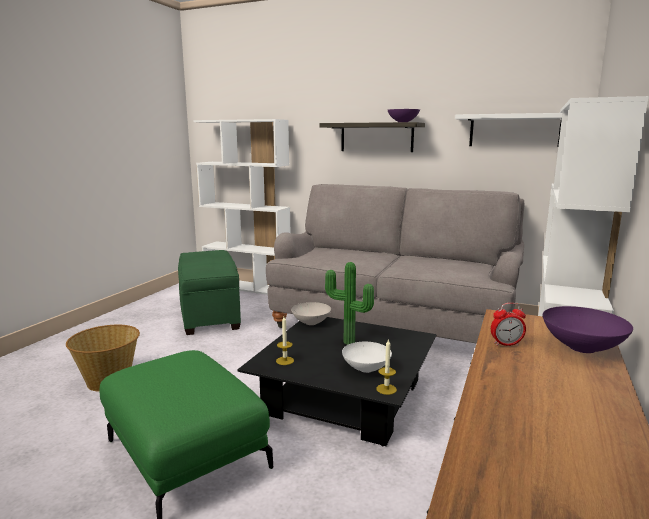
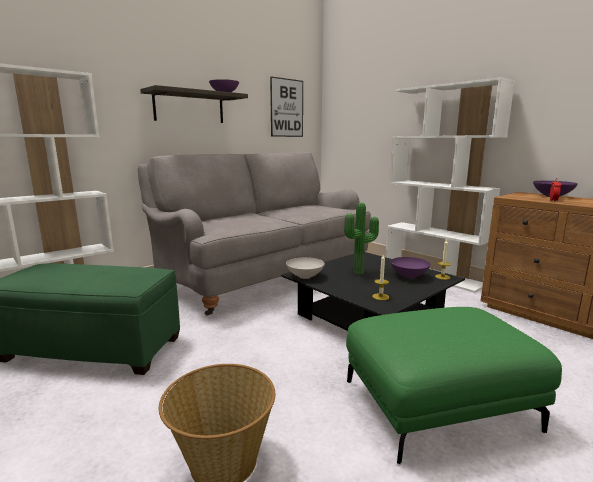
camera: 65 degrees left, 0 degrees up
(367, 369) = (409, 276): white bowl -> purple bowl
(514, 130) = (287, 108): white shelf -> picture

